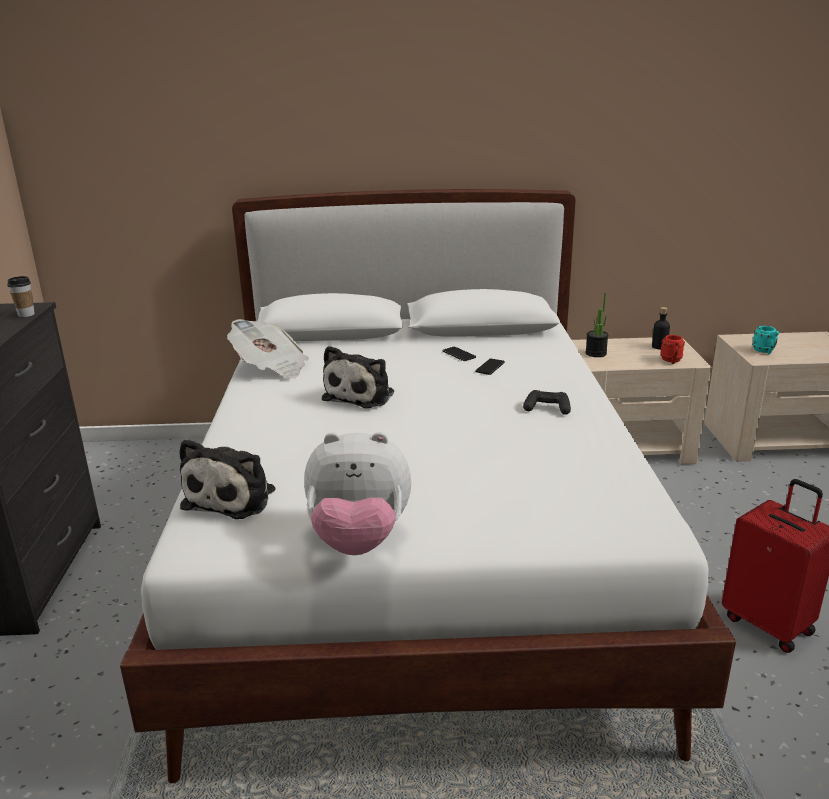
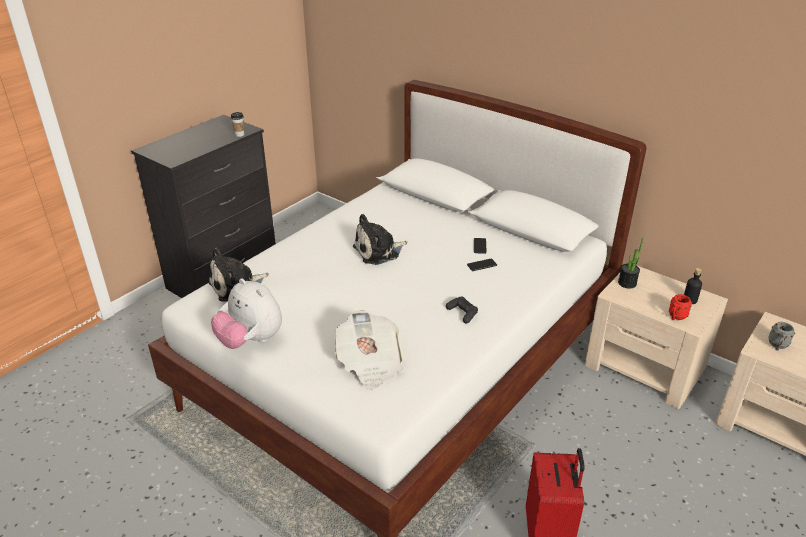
camera: 40 degrees right, 10 degrees up
(271, 368) = (363, 209): newspaper -> newspaper (370, 364)
(765, 351) = (777, 346): turquoise mug -> grey mug

